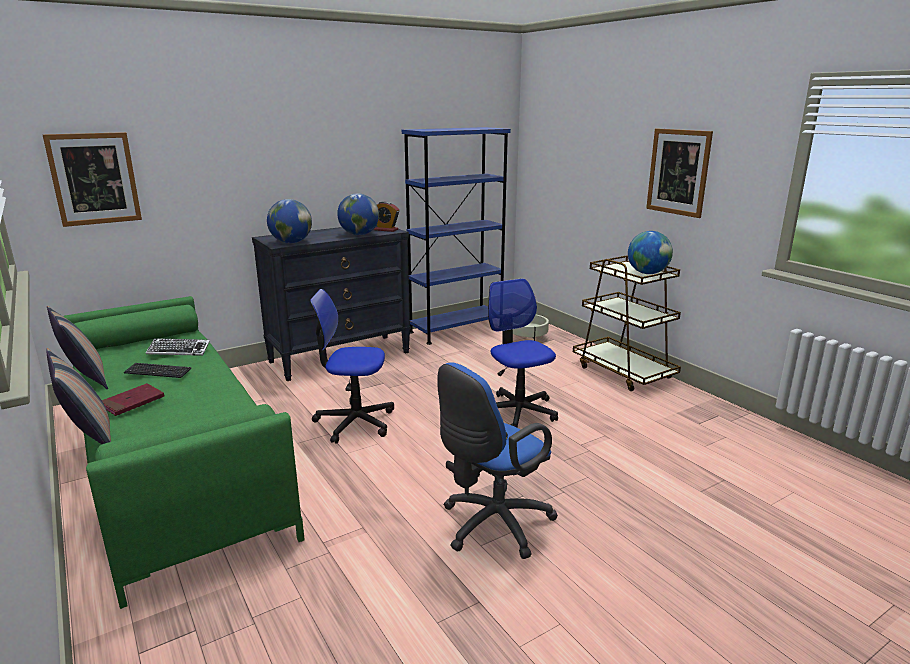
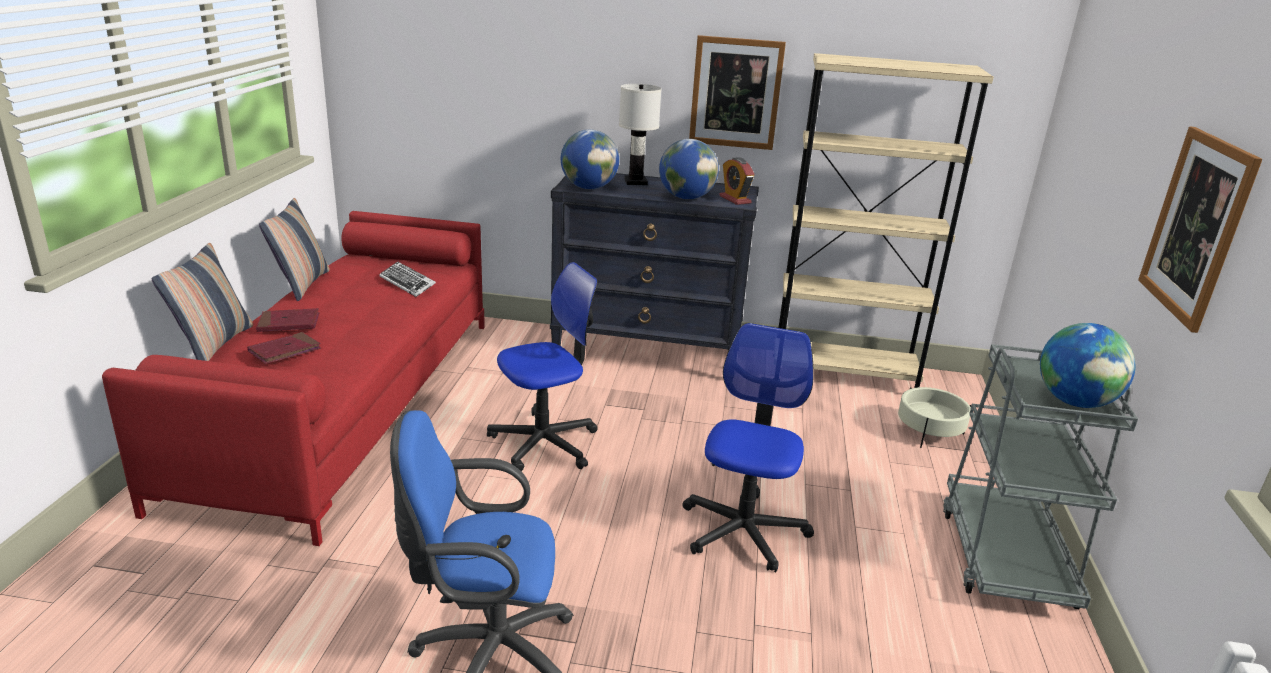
camera: 40 degrees right, 5 degrees up
(94, 179) = (409, 68): picture -> picture (735, 93)
(158, 372) = (355, 300): keyboard -> none
(168, 416) = (285, 351): none -> red book
(175, 462) = (345, 403): green sofa -> red sofa
(310, 234) = (635, 182): none -> white table lamp
(354, 422) = (544, 443): office chair -> office chair turned 105 degrees clockwise
(456, 329) = (843, 376): blue bookcase -> beige bookcase
(623, 372) = (1005, 556): brown cart -> grey cart

